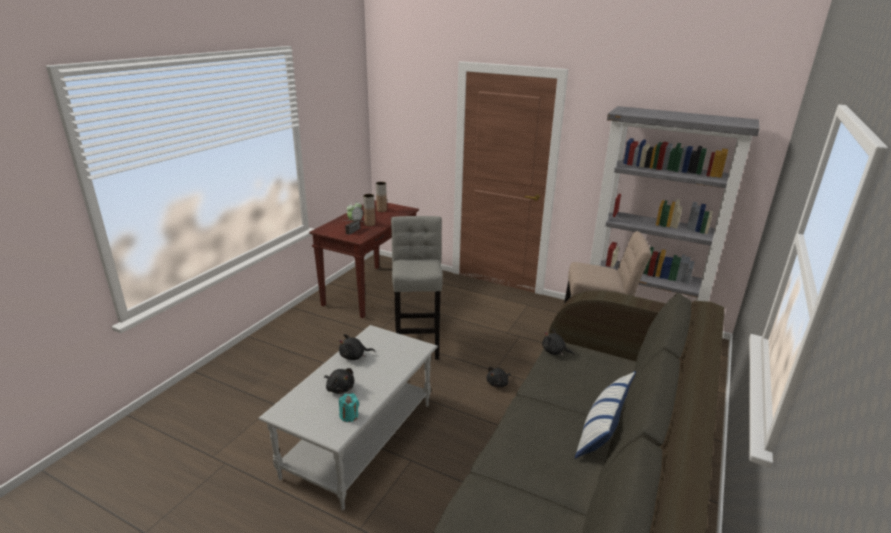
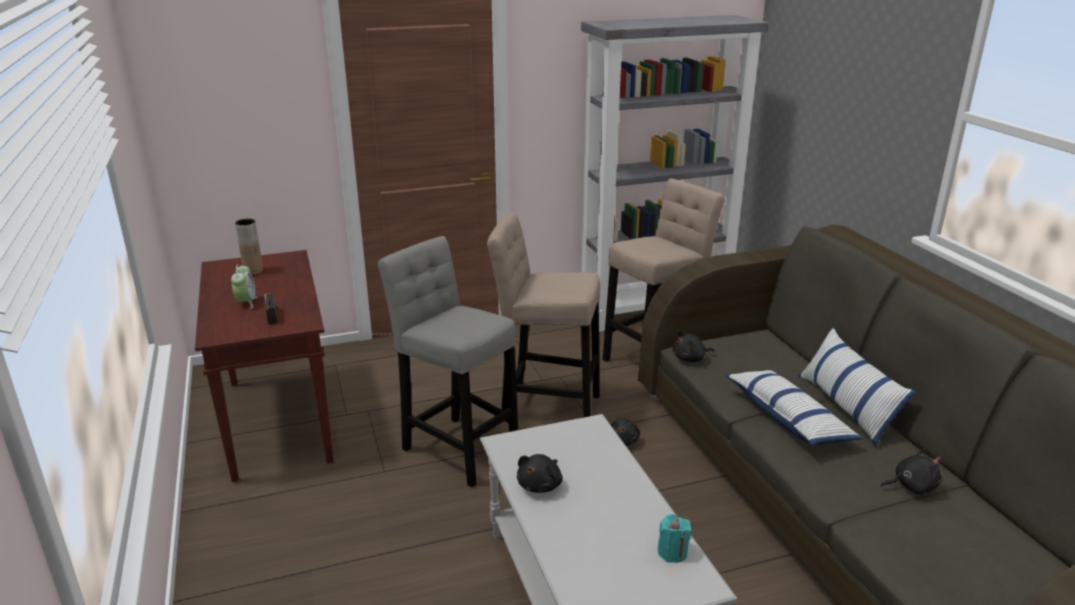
camera: 45 degrees left, 0 degrees up
(339, 388) = (600, 532): black plush toy -> black plush toy (911, 486)
(369, 224) = (278, 297): brown vase -> none
(488, 345) = (545, 405): none -> beige stool
(548, 411) = (788, 419): none -> pillow

